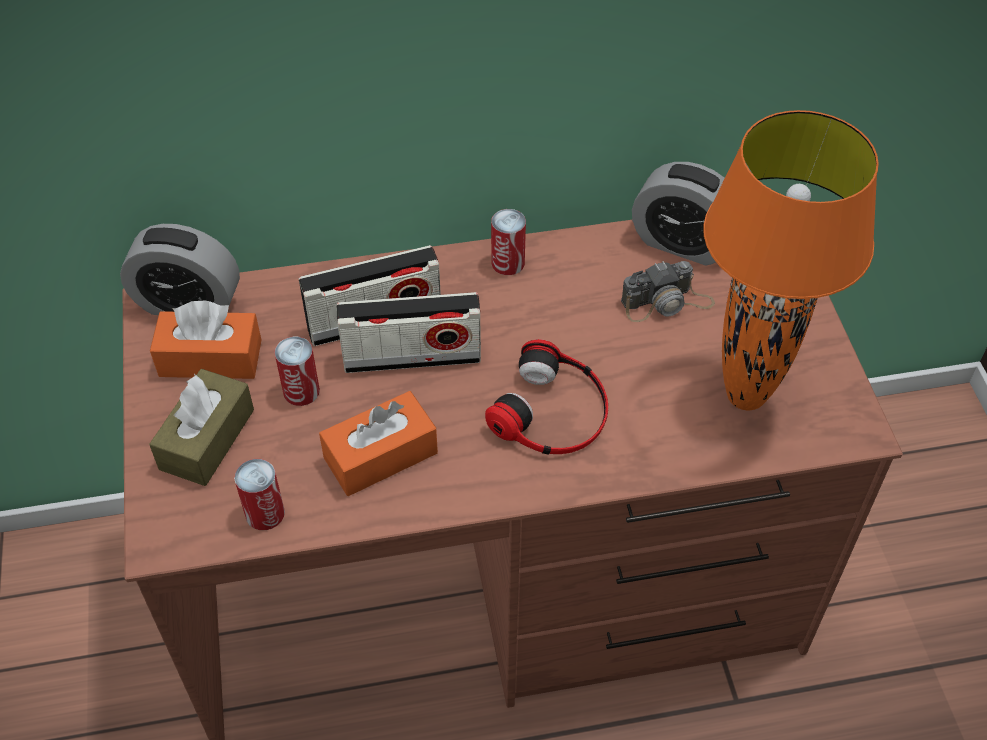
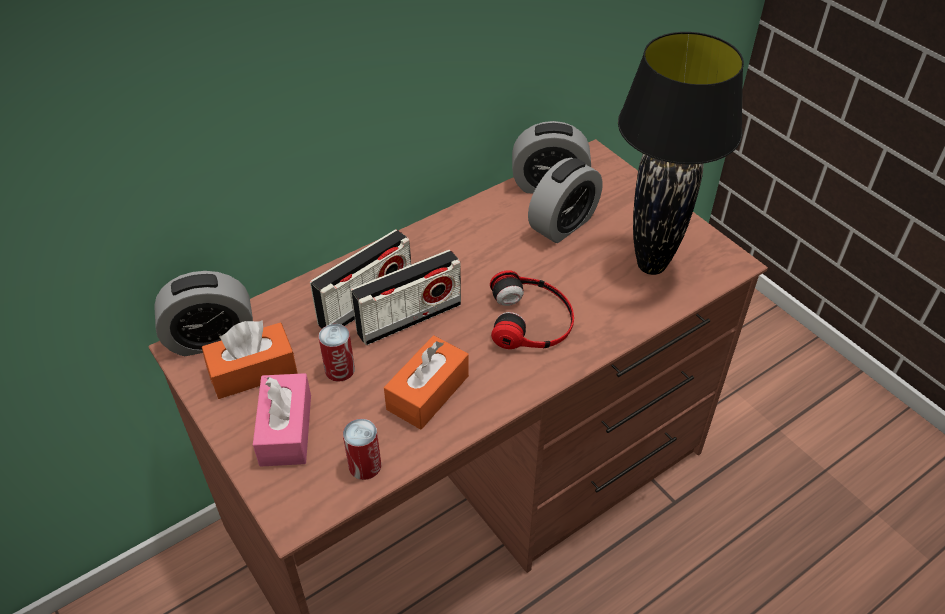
camera: 25 degrees left, 5 degrees down
(207, 439) = (286, 430): brown tissue box -> pink tissue box
(508, 263) = (438, 233): can -> none
(667, 302) = (563, 224): camera -> alarm clock
(747, 396) = (652, 265): orange table lamp -> black table lamp

